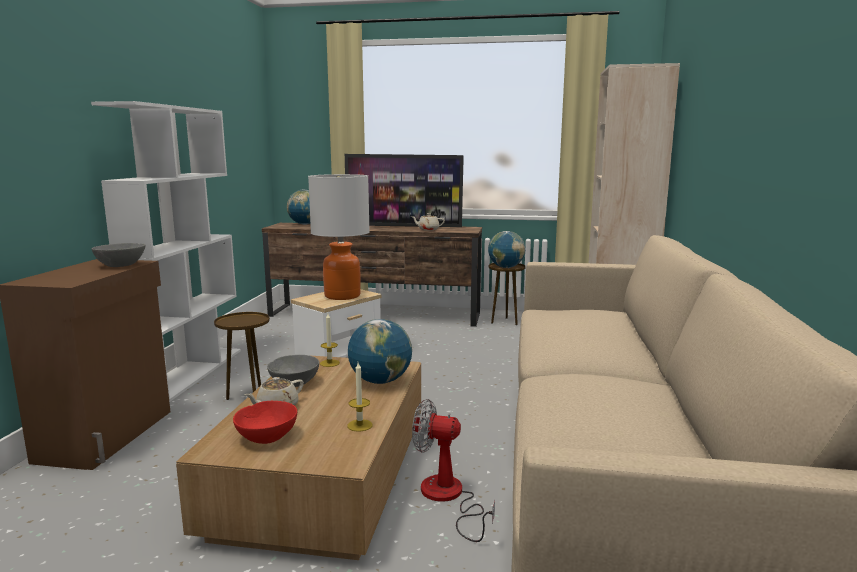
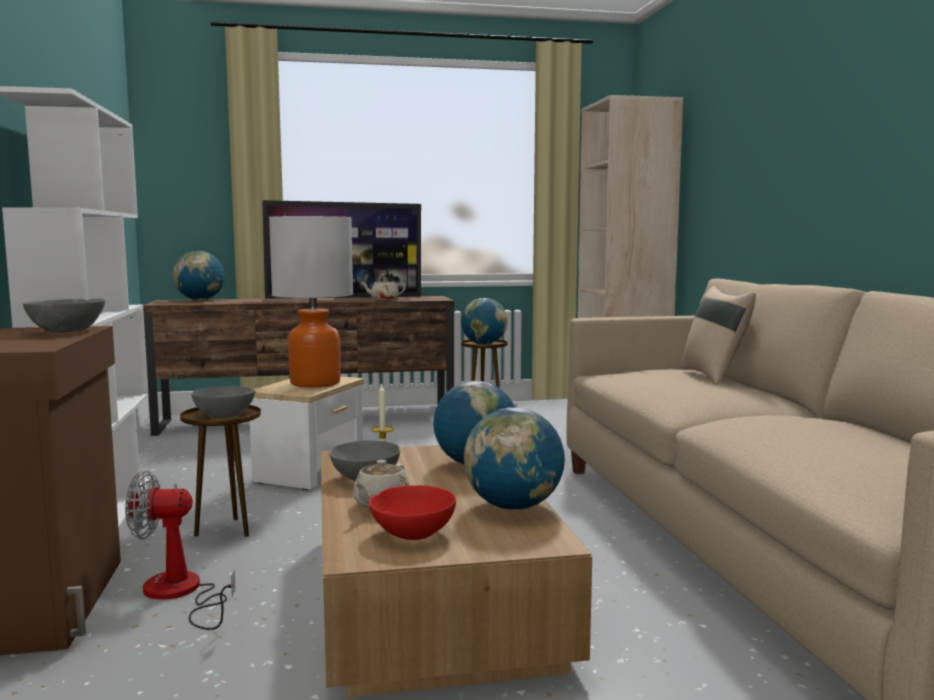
camera: 20 degrees left, 5 degrees down
(243, 322) = (224, 415): none -> grey bowl
(359, 425) = (513, 507): candle -> globe
(448, 498) = (606, 594): fan -> fan (180, 594)
(621, 325) = (714, 376): none -> beige pillow

